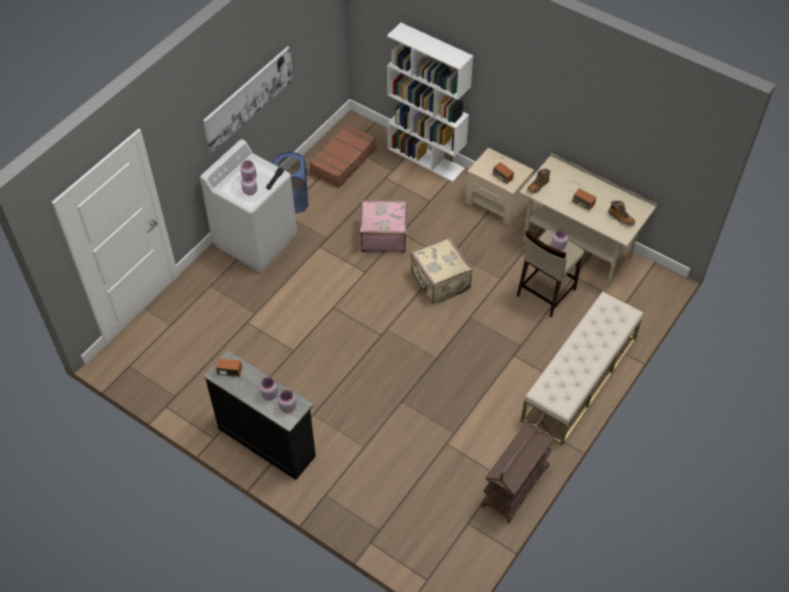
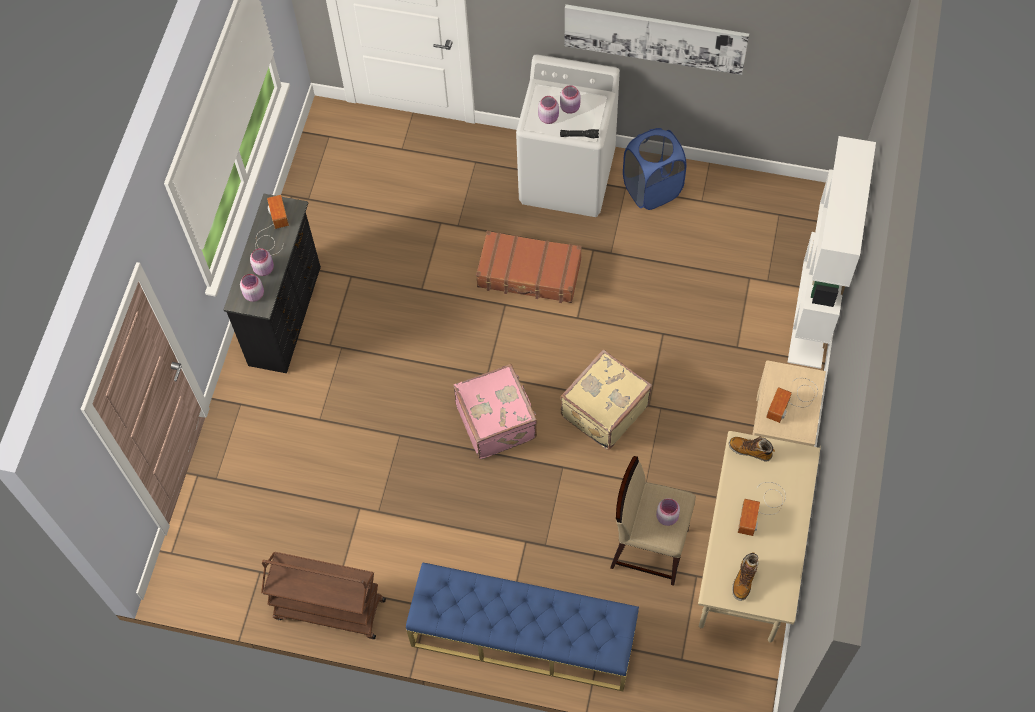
camera: 70 degrees right, 10 degrees up
(344, 161) = (751, 218): brown suitcase -> brown suitcase (529, 274)
(383, 236) = (646, 315): pink suitcase -> pink suitcase (497, 421)
(579, 379) = (523, 636): beige bench -> blue bench

